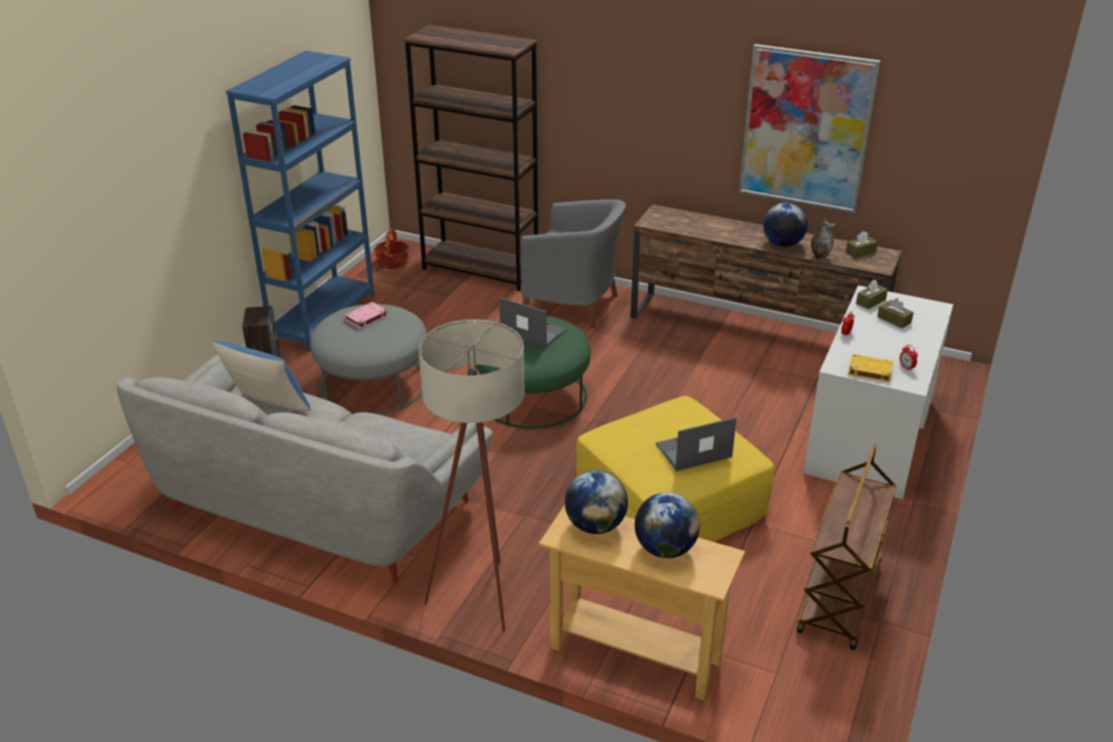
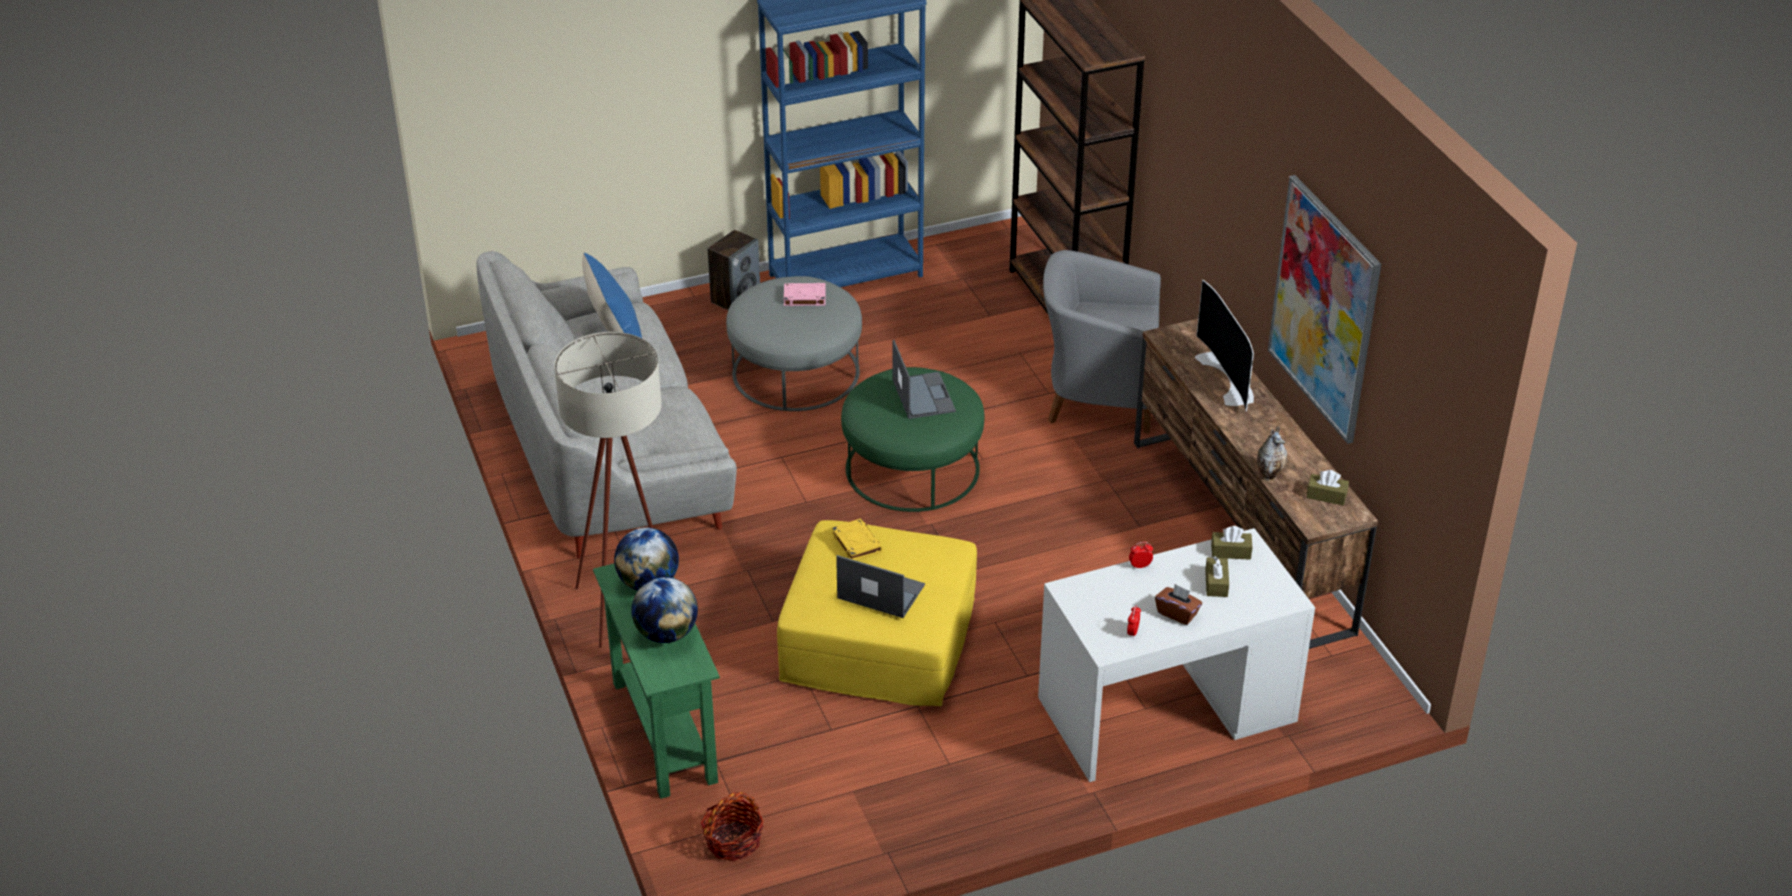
camera: 45 degrees right, 5 degrees up
(393, 262) = (992, 247): basket -> basket (733, 841)
(574, 305) = (1097, 397): grey armchair -> grey armchair turned 120 degrees clockwise
(635, 654) = (664, 731): beige console table -> green console table
(716, 225) = (1228, 377): none -> television
(782, 244) = (1258, 439): globe -> none
(840, 598) = (885, 812): brown cart -> none
(869, 371) = (1091, 612): yellow book -> yellow book (856, 543)
(906, 345) = (1177, 613): none -> brown tissue box

